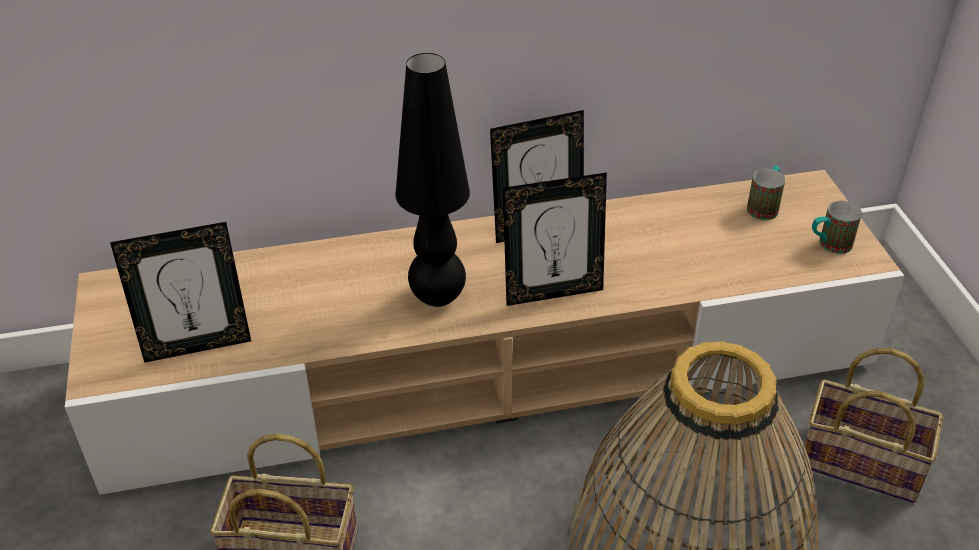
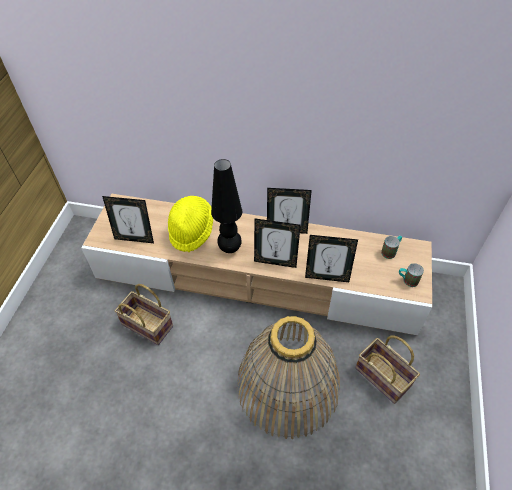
camera: 25 degrees right, 10 degrees up
(326, 290) = (191, 230): none -> yellow hat
(676, 286) = (327, 277): none -> picture frame

